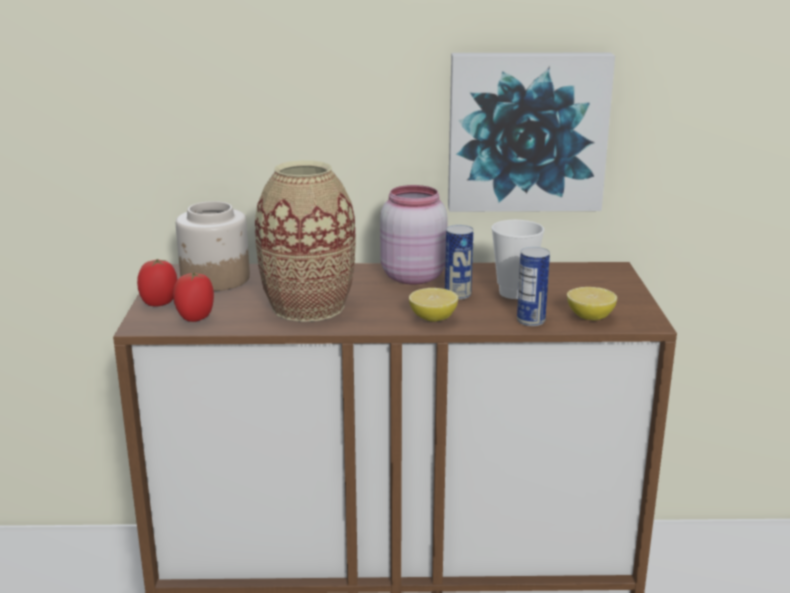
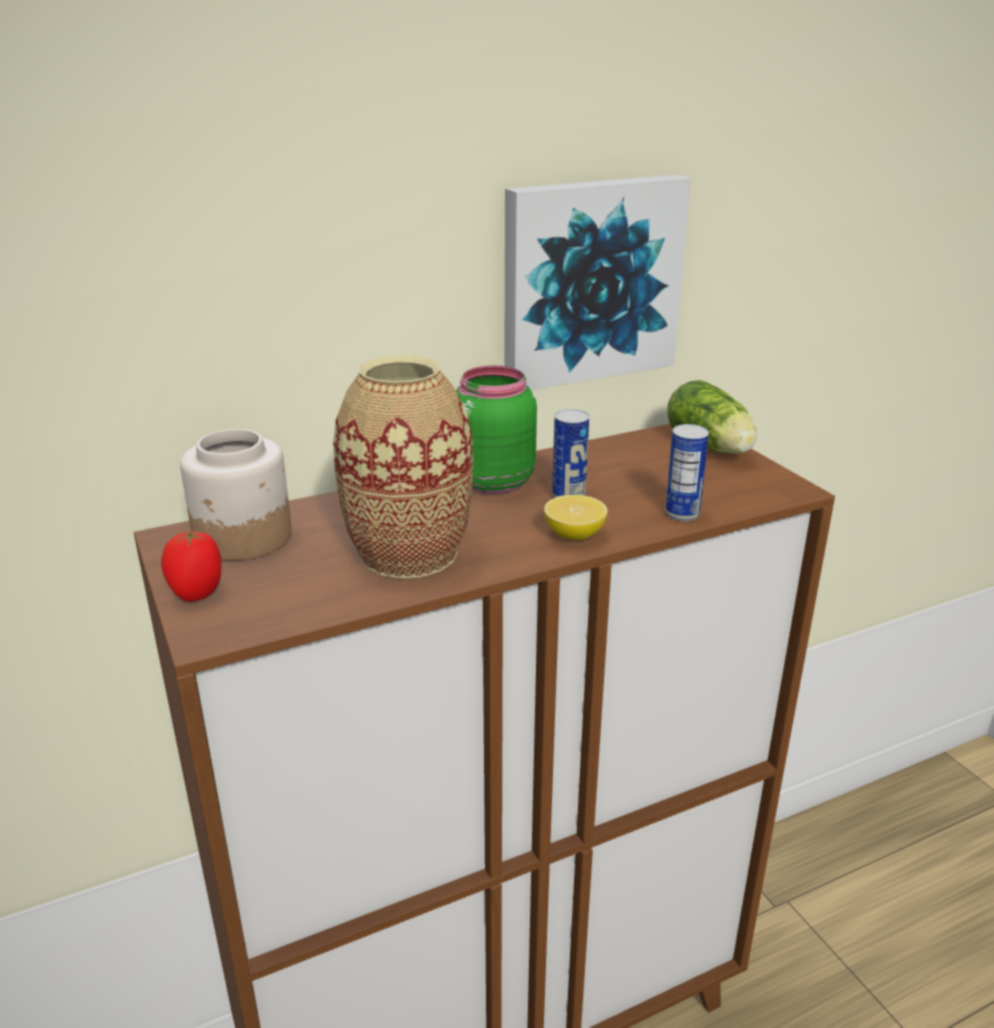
camera: 25 degrees left, 5 degrees up
(196, 318) = (272, 605): tomato -> none
(411, 276) = (490, 482): pink jar -> green jar
(514, 293) = (626, 481): cup -> none
(590, 317) = (735, 495): lemon -> none
(612, 283) = (711, 447): none -> lettuce

